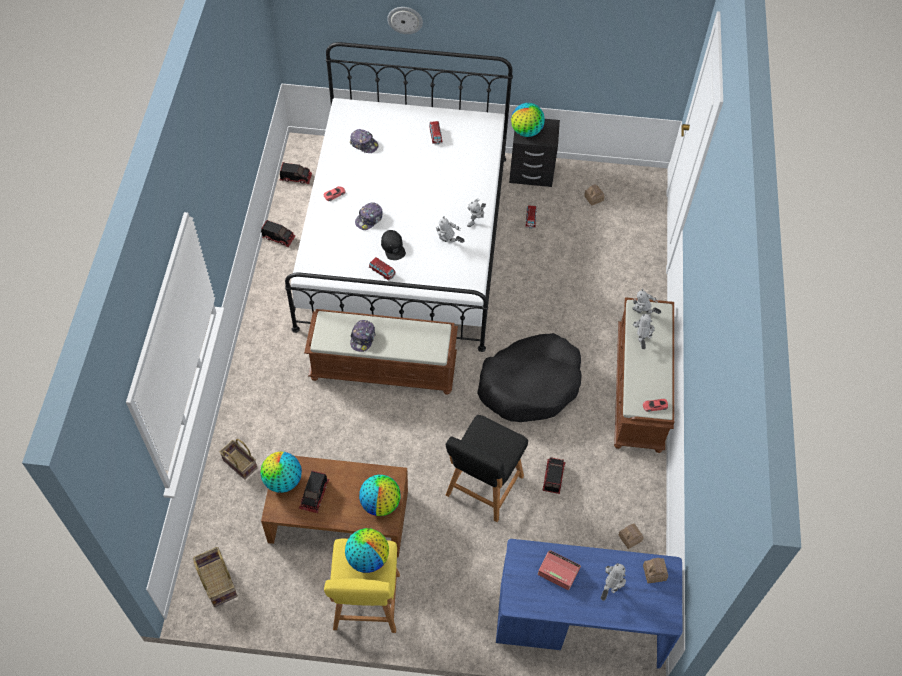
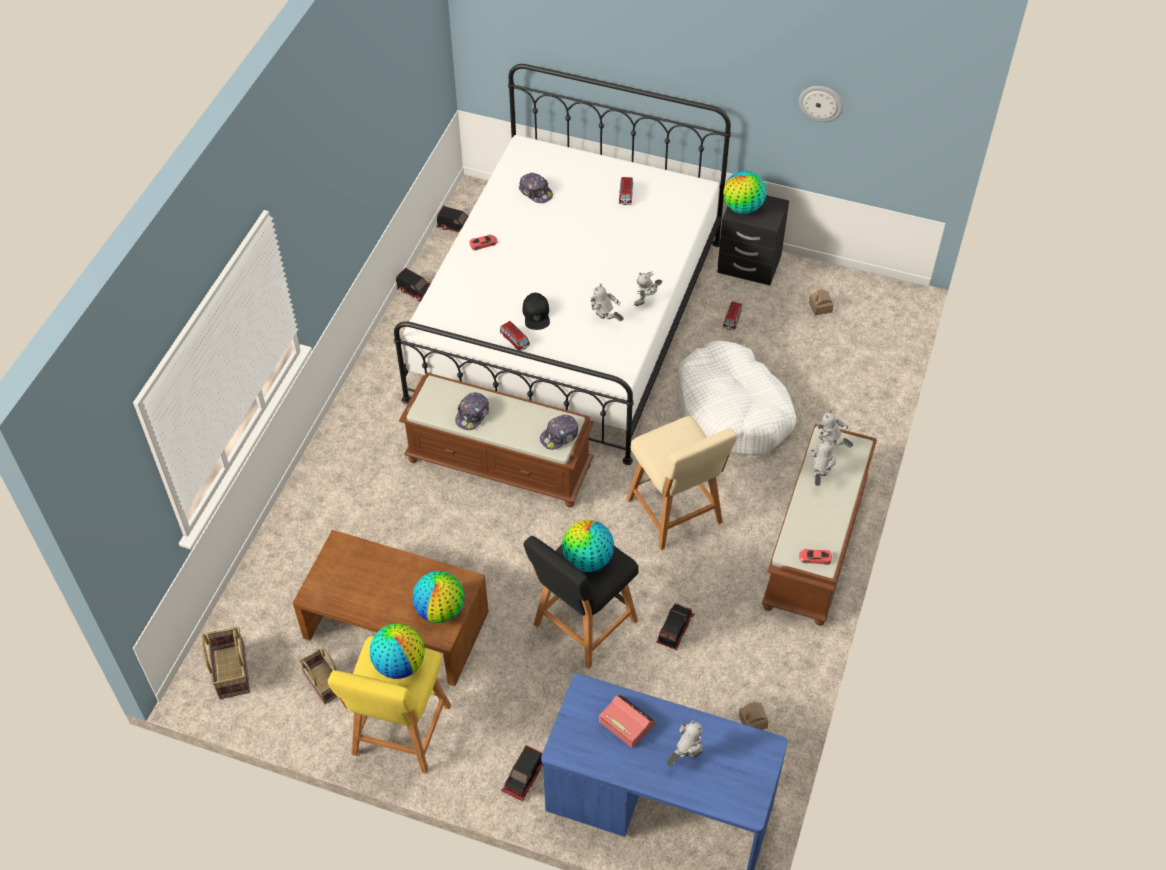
camera: 15 degrees right, 5 degrees down
(239, 464) = (295, 542): basket -> basket (322, 682)
(283, 481) = (331, 562): globe -> globe (587, 560)
(315, 495) = (364, 585): toy truck -> toy truck (524, 777)
(369, 219) = (517, 278): cap -> cap (559, 436)
(405, 19) = (605, 45): wall clock -> wall clock (821, 103)
(530, 384) = (676, 514): black dog bed -> beige stool
(550, 293) = (733, 411): none -> white dog bed
(654, 573) = (747, 749): toy house -> none

